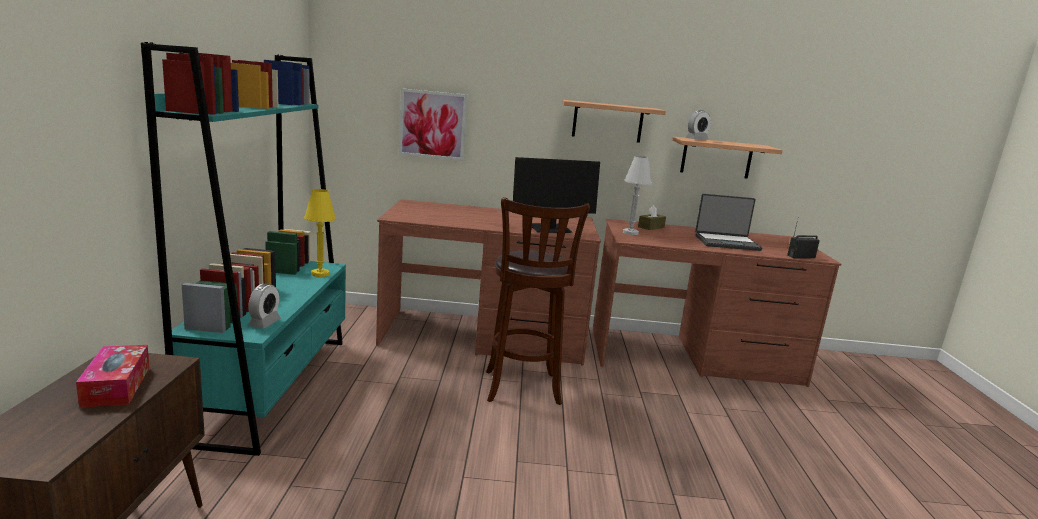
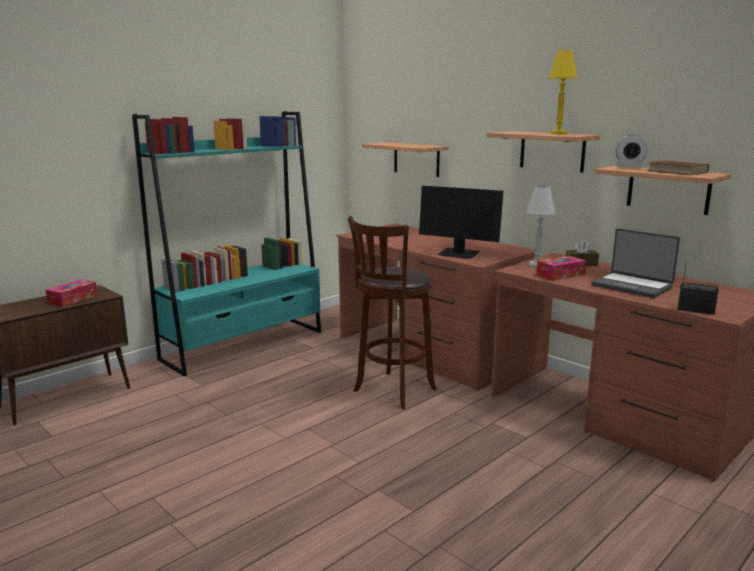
camera: 45 degrees right, 0 degrees up
(264, 323) = (203, 291): alarm clock -> none
(320, 274) = (289, 272): yellow table lamp -> yellow table lamp (558, 133)
(432, 124) = (416, 159): picture -> shelf
(667, 239) = (560, 275): none -> tissue box
(738, 143) = (677, 172): none -> brown book

